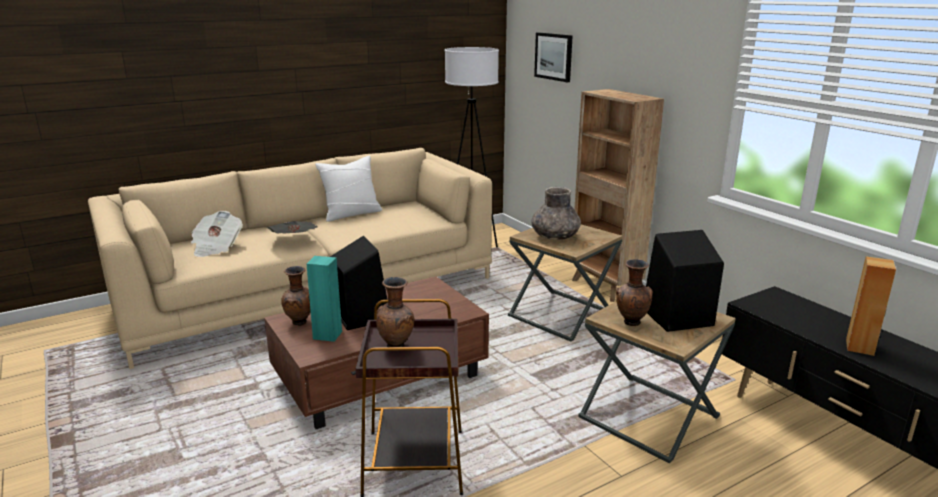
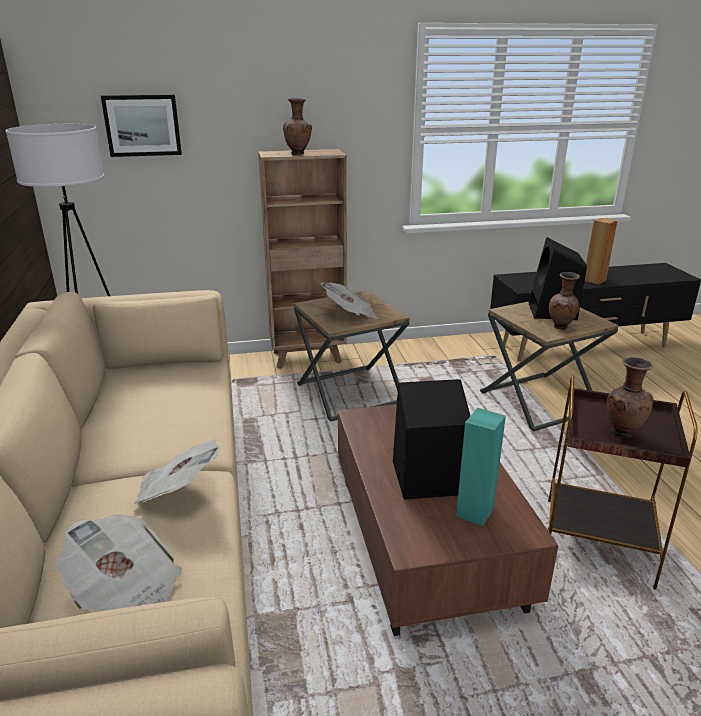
camera: 70 degrees left, 5 degrees up
(300, 323) = (430, 534): brown vase -> brown vase (298, 154)
(351, 214) = (105, 424): white pillow -> none
(555, 237) = (350, 314): grey vase -> newspaper

